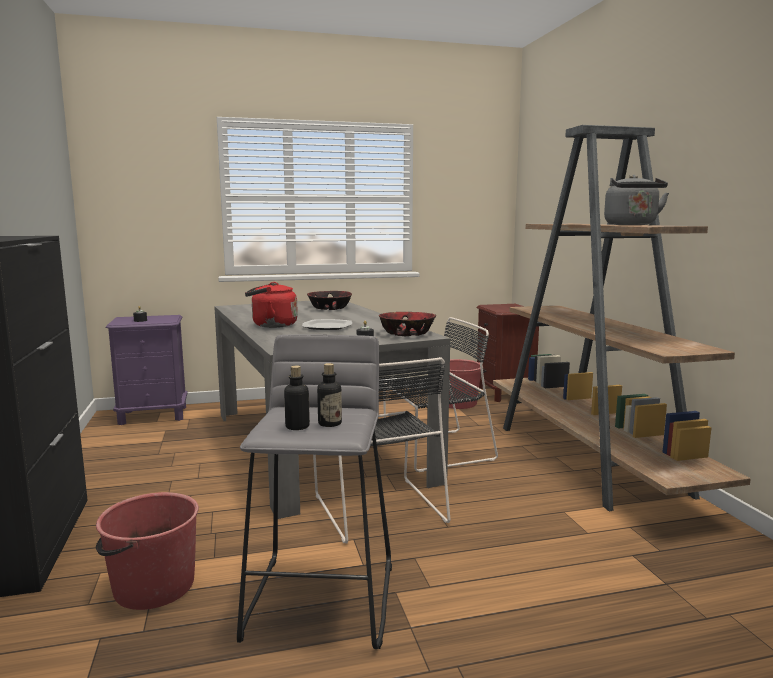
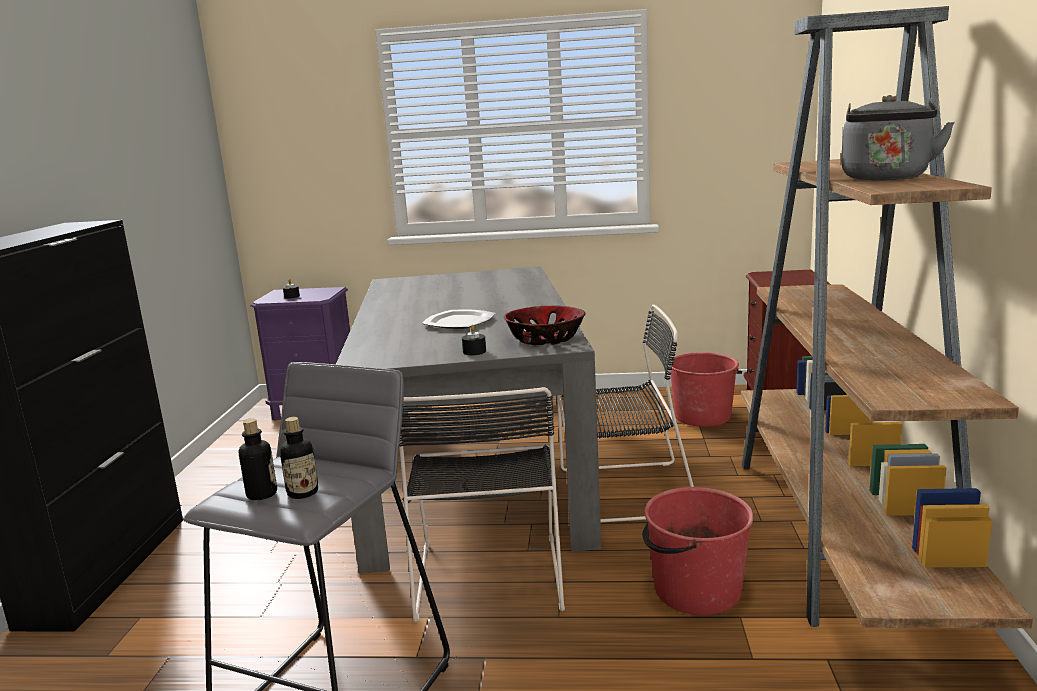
camera: 20 degrees right, 5 degrees up
(153, 587) = (177, 645): red bucket -> red bucket (695, 590)
(271, 325) = (395, 318): red kettle -> none
(330, 308) = (504, 285): bowl -> none

